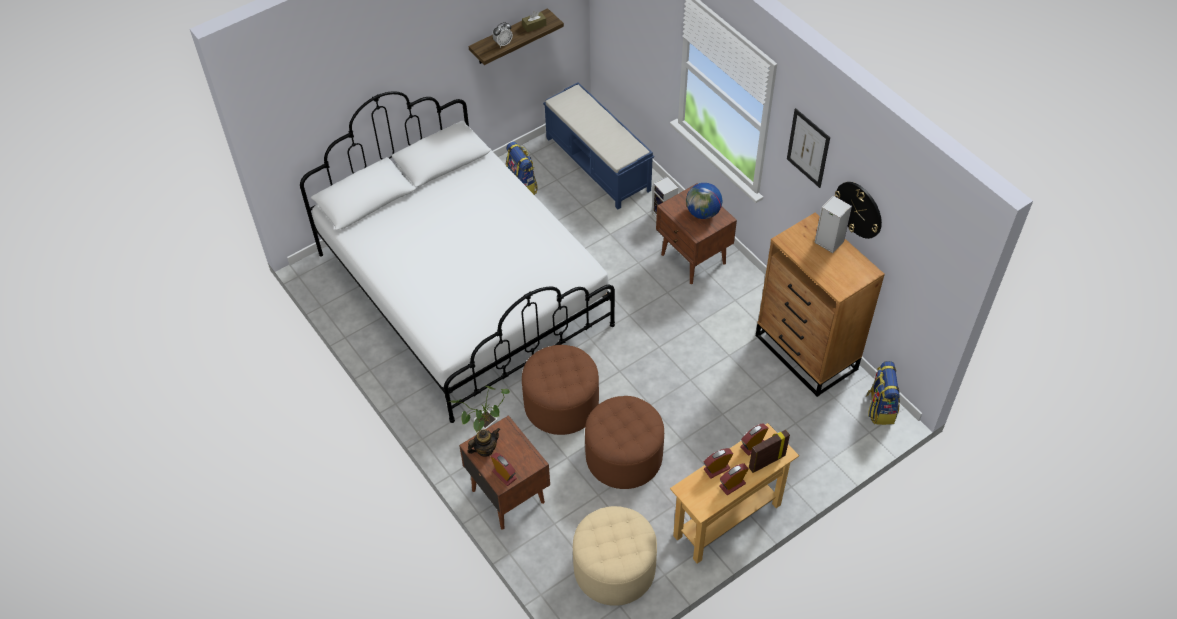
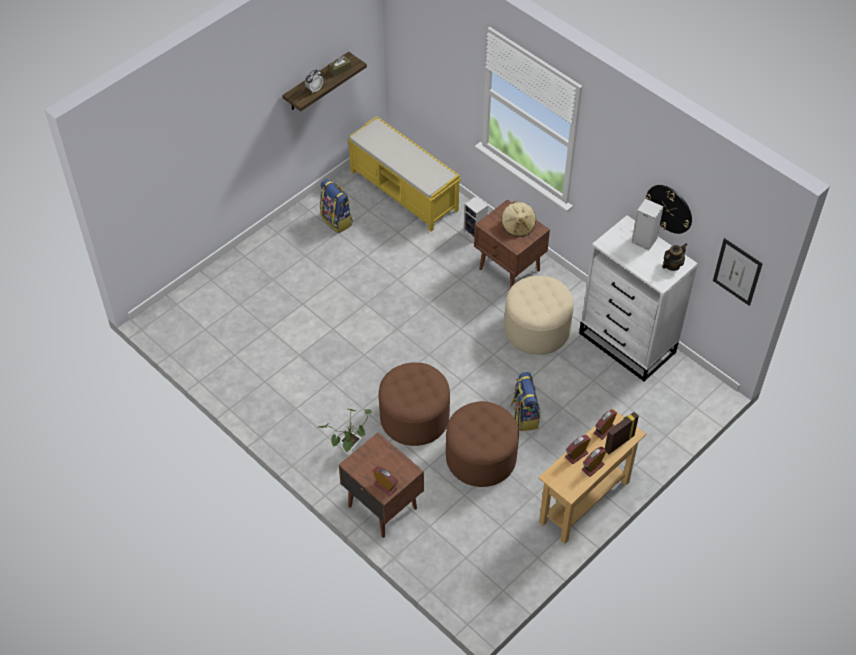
camera: 10 degrees left, 0 degrees up
(464, 289) = (302, 323): white bed -> none
(485, 449) = (363, 465): teapot -> teapot (672, 265)
(598, 164) = (404, 191): blue bench -> yellow bench
(614, 568) = (492, 558): beige ottoman -> beige ottoman (537, 329)
(703, 213) = (518, 226): globe -> beige hat
(806, 353) = (627, 343): brown dresser -> white dresser
(808, 148) = (616, 158): picture -> picture (737, 271)
(880, 408) = (701, 385): backpack -> backpack (524, 415)

